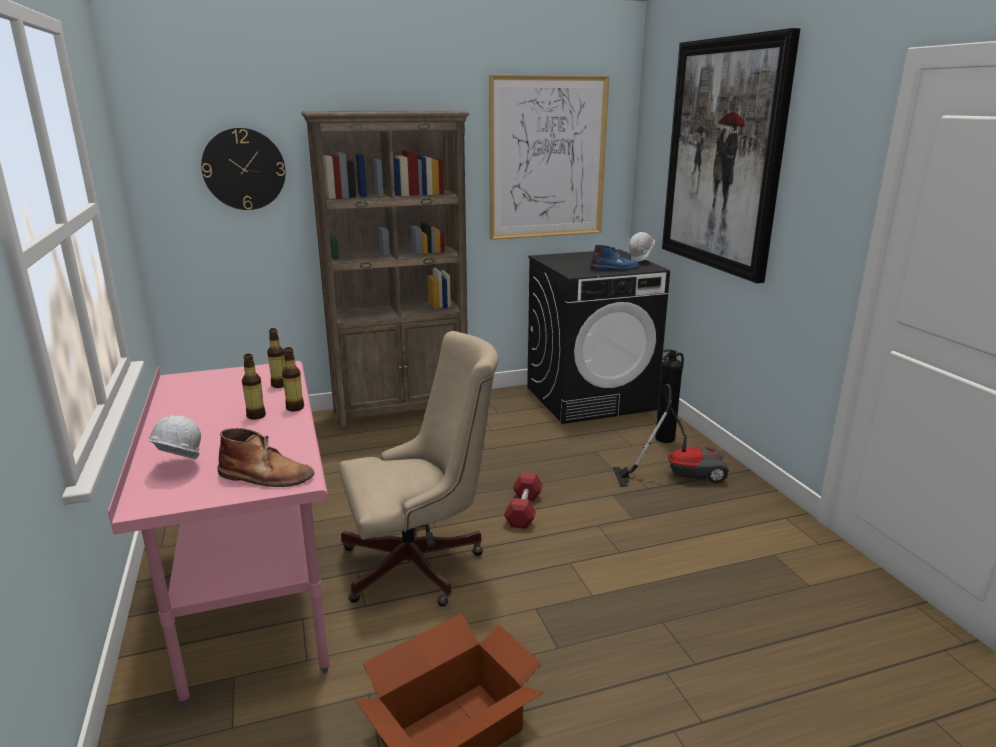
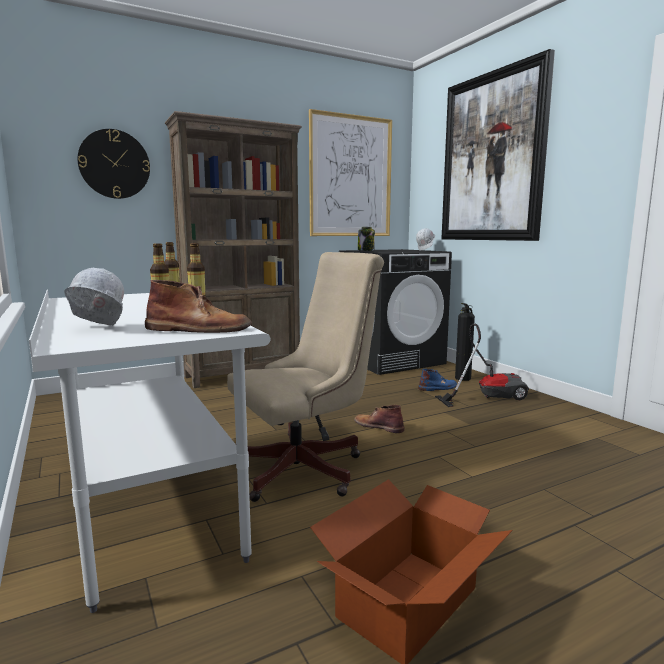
camera: 10 degrees left, 10 degrees down
(254, 597) = (150, 507): pink desk -> white desk
(523, 510) = (378, 426): red dumbbell -> brown boot
(562, 259) = (366, 250): none -> jar
(615, 268) = (411, 251): blue boot -> blue boot (438, 388)

